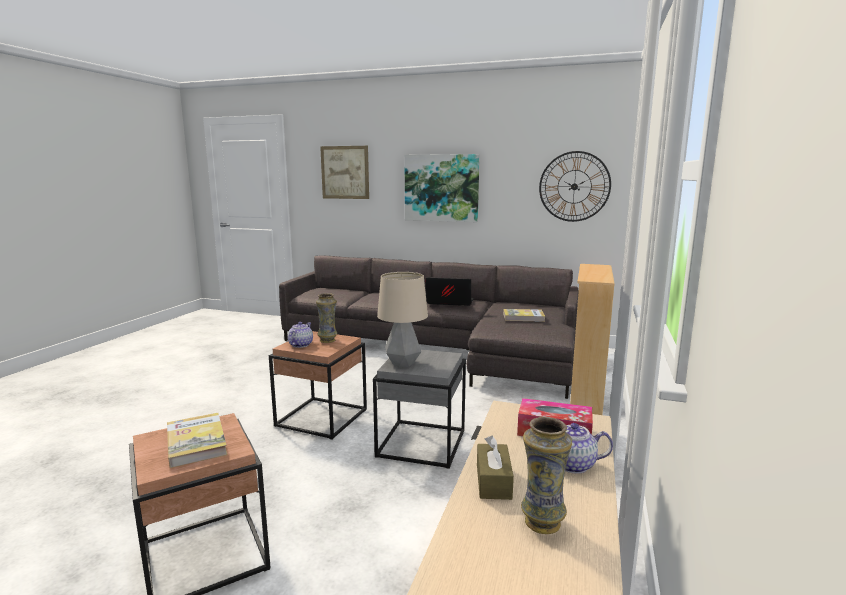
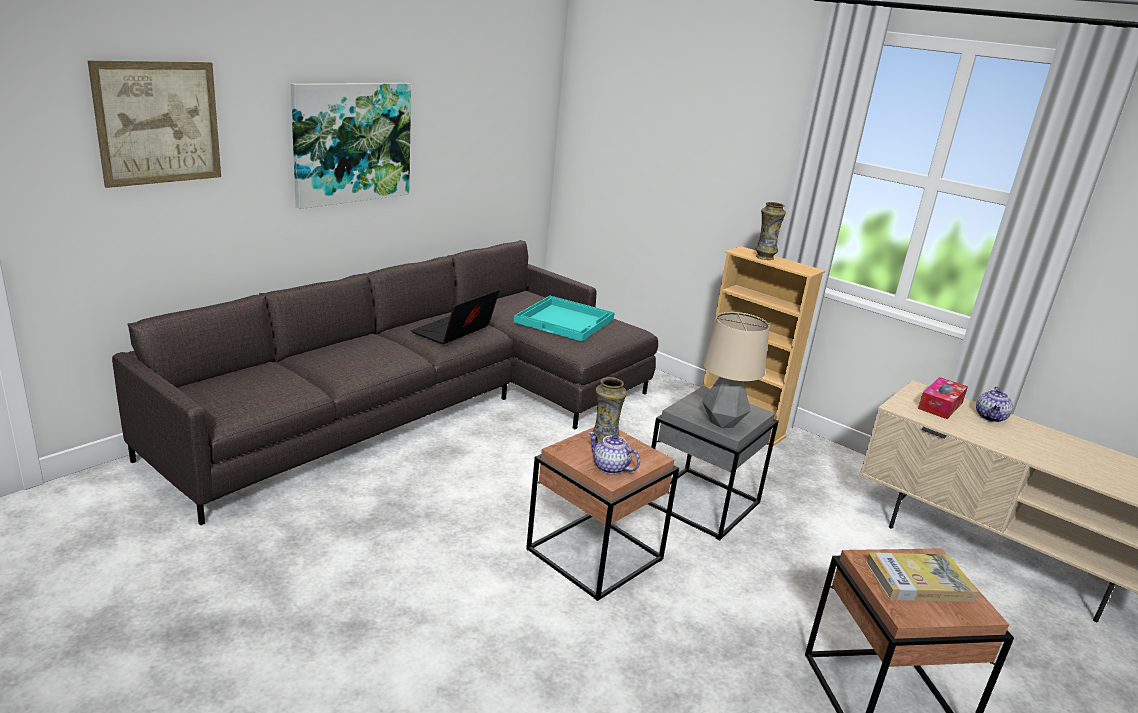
camera: 70 degrees left, 10 degrees up
(493, 481) = (1018, 448): brown tissue box -> none
(523, 317) = (565, 320): book -> turquoise tray
(542, 522) = (1062, 448): vase -> vase (764, 257)
(574, 186) = (510, 128): wall clock -> none

